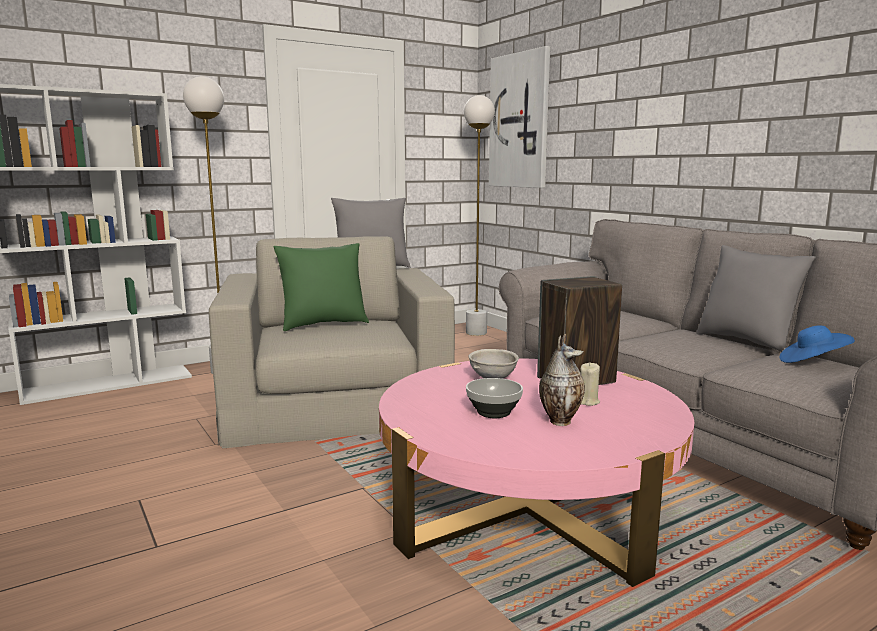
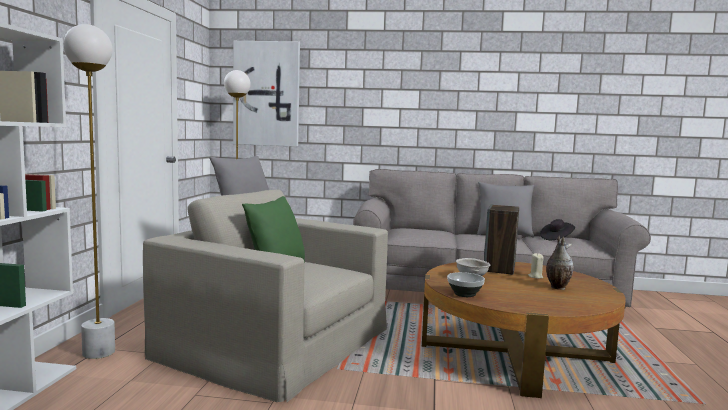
camera: 50 degrees left, 5 degrees down
(493, 413) = (529, 292): bowl -> bowl (465, 294)
(528, 507) = (514, 352): pink coffee table -> brown coffee table
(812, 363) = (556, 238): blue hat -> black hat

